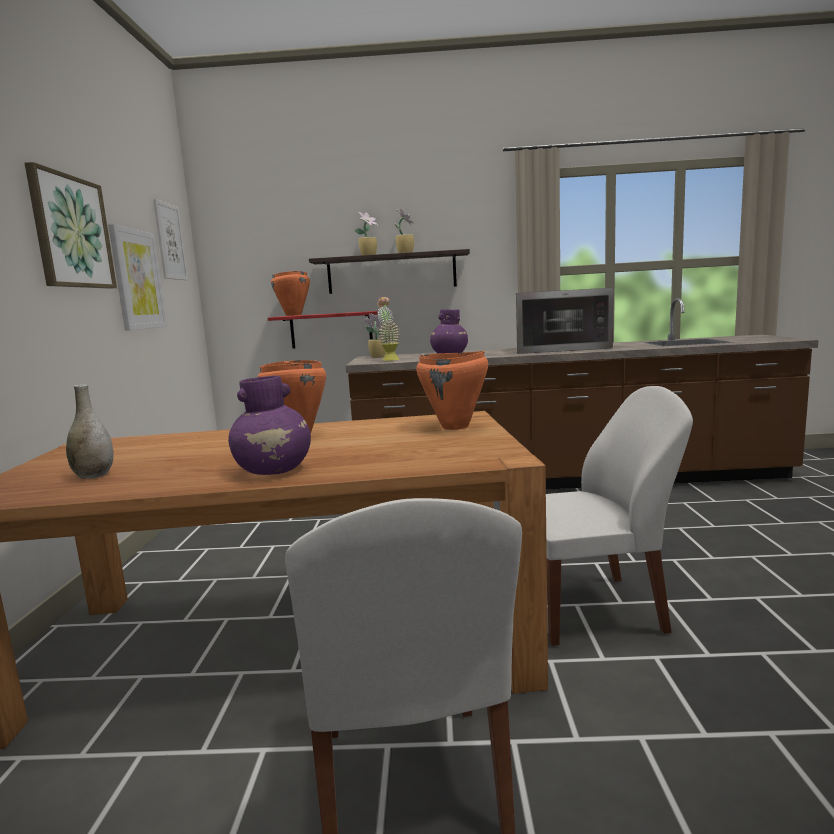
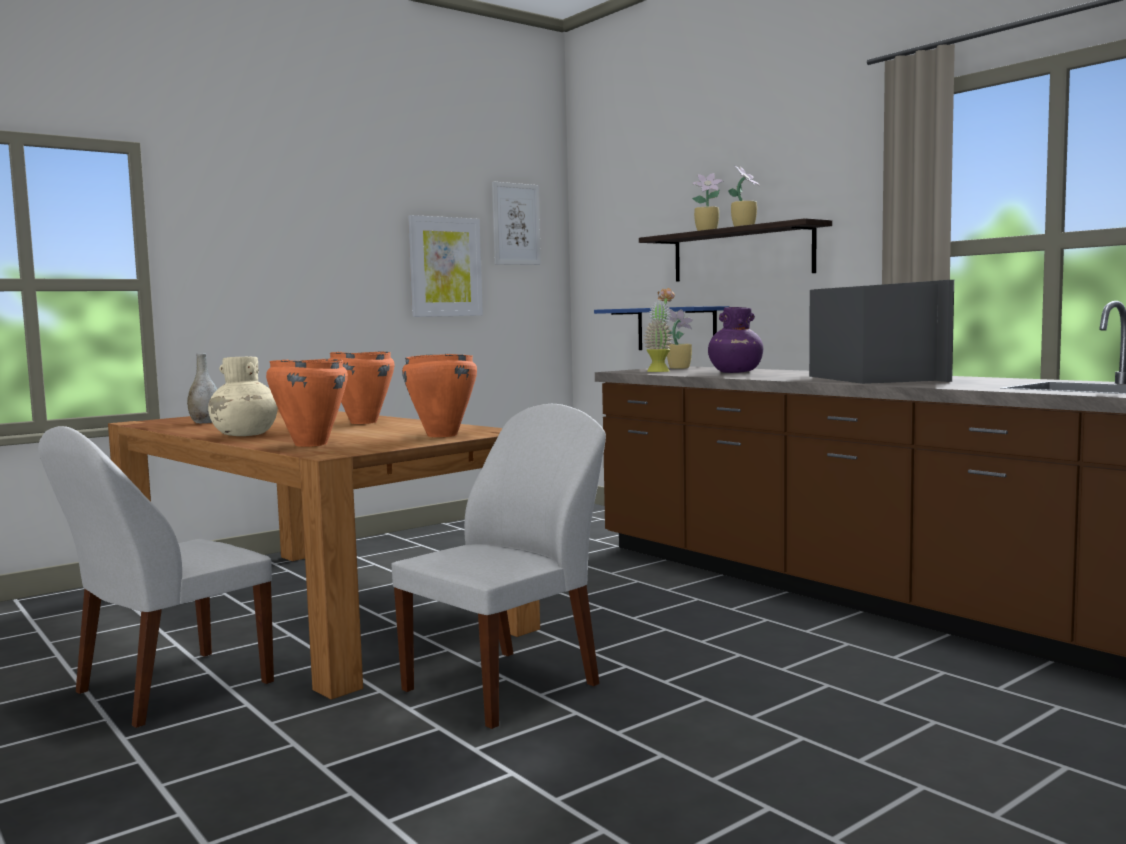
camera: 50 degrees right, 5 degrees down
(71, 232) = (352, 228): picture -> none
(274, 471) = (245, 435): purple vase -> beige vase
(293, 315) = (627, 308): orange cooking pot -> orange cooking pot (310, 444)
(331, 330) = (676, 329): red shelf -> blue shelf
(559, 349) = (872, 378): microwave -> microwave turned 150 degrees counterclockwise
(593, 609) = (506, 686): white chair -> white chair turned 90 degrees counterclockwise

